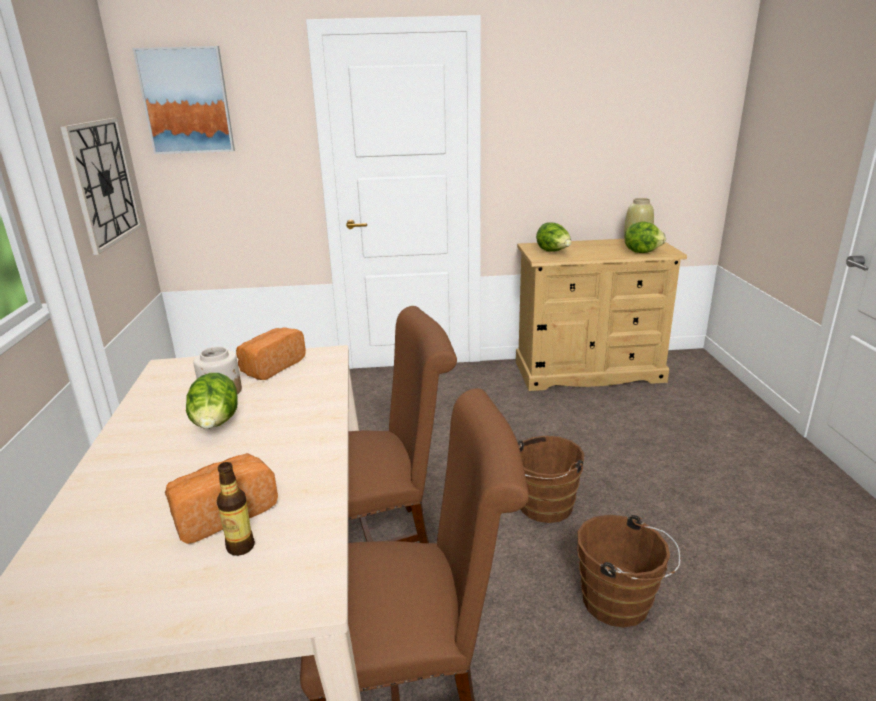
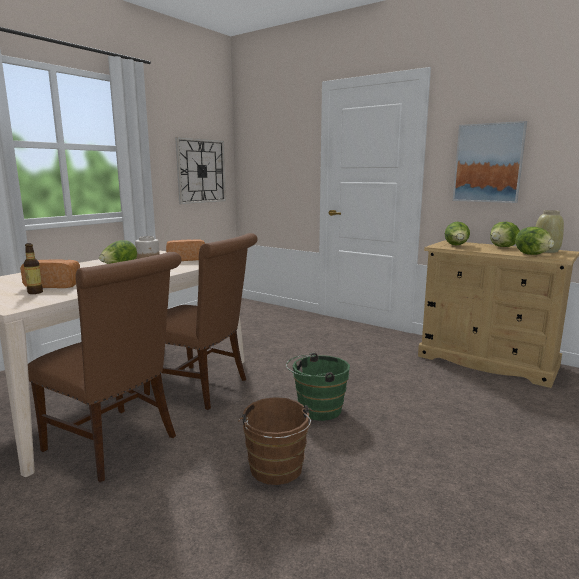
camera: 40 degrees right, 10 degrees down
(186, 101) = (260, 133): picture -> picture (488, 163)
(542, 508) = (316, 410): brown bucket -> green bucket
(593, 244) = (503, 247): none -> lettuce

